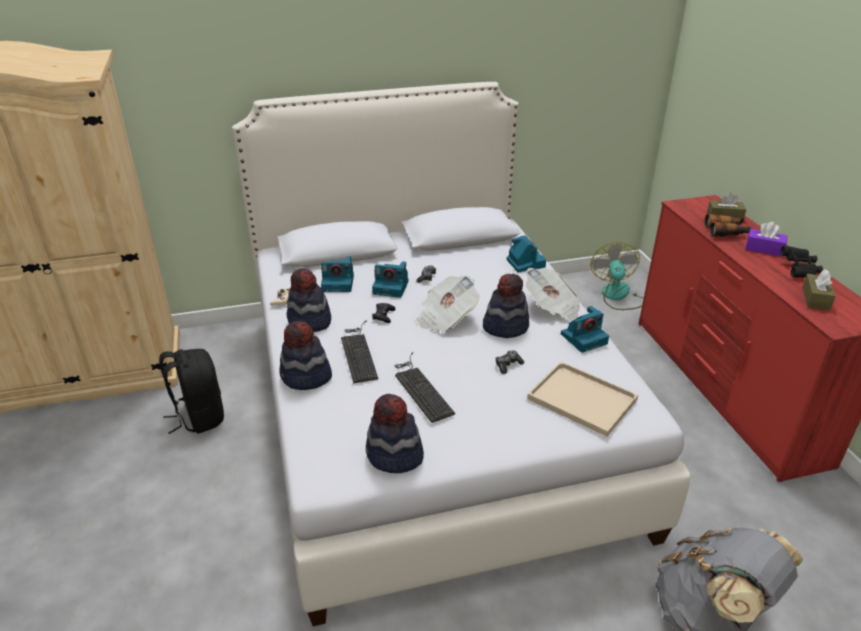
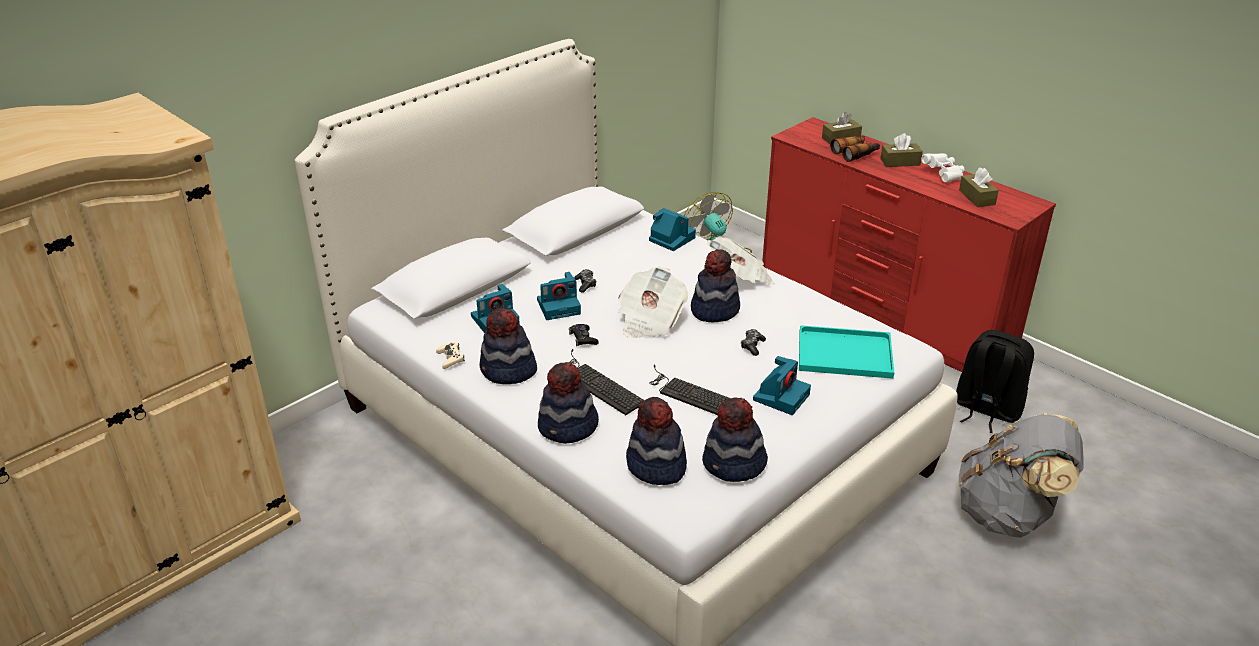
camera: 30 degrees left, 0 degrees up
(199, 417) = (367, 544): black backpack -> black backpack (986, 410)
(334, 432) = (656, 466): none -> hat
(579, 399) = (843, 354): beige tray -> turquoise tray
(584, 338) = (796, 297): camera -> camera (781, 396)
(764, 249) = (900, 162): purple tissue box -> brown tissue box
(799, 270) = (943, 174): black binoculars -> white binoculars

